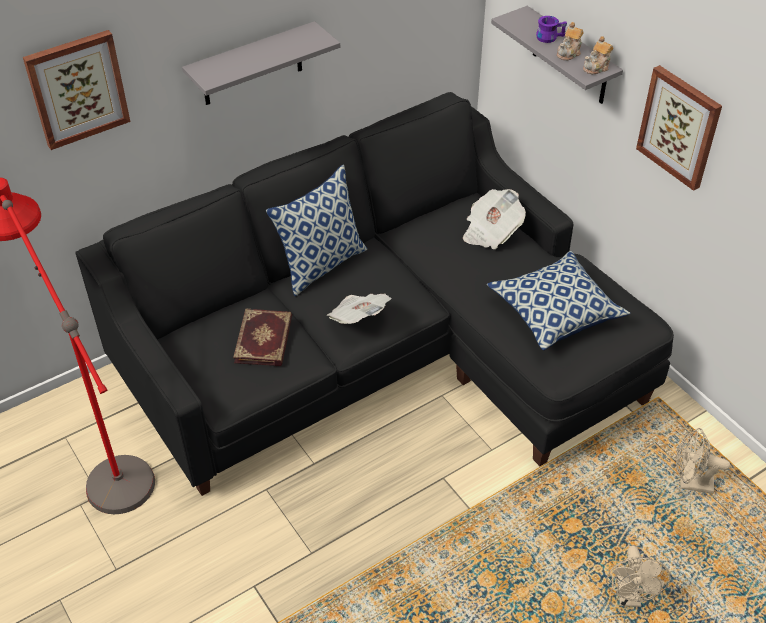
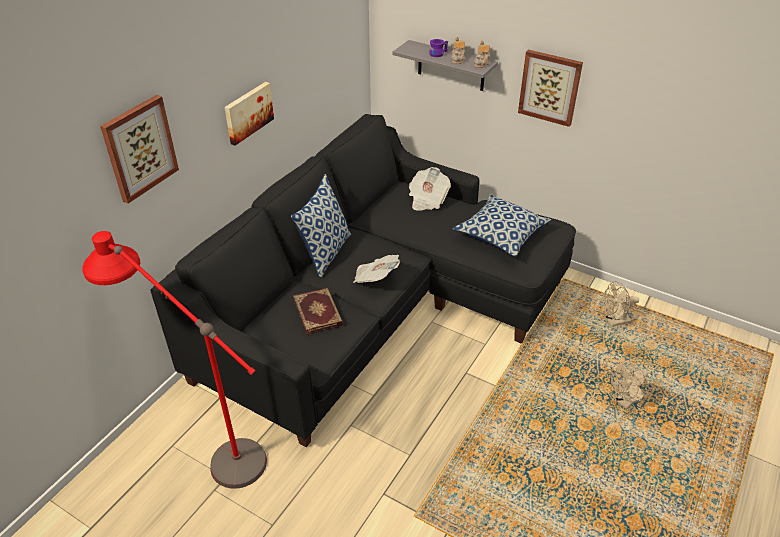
camera: 25 degrees left, 5 degrees down
(252, 65) = (248, 112): grey shelf -> picture
(629, 597) = (625, 401): beige fan -> beige fan turned 75 degrees clockwise

